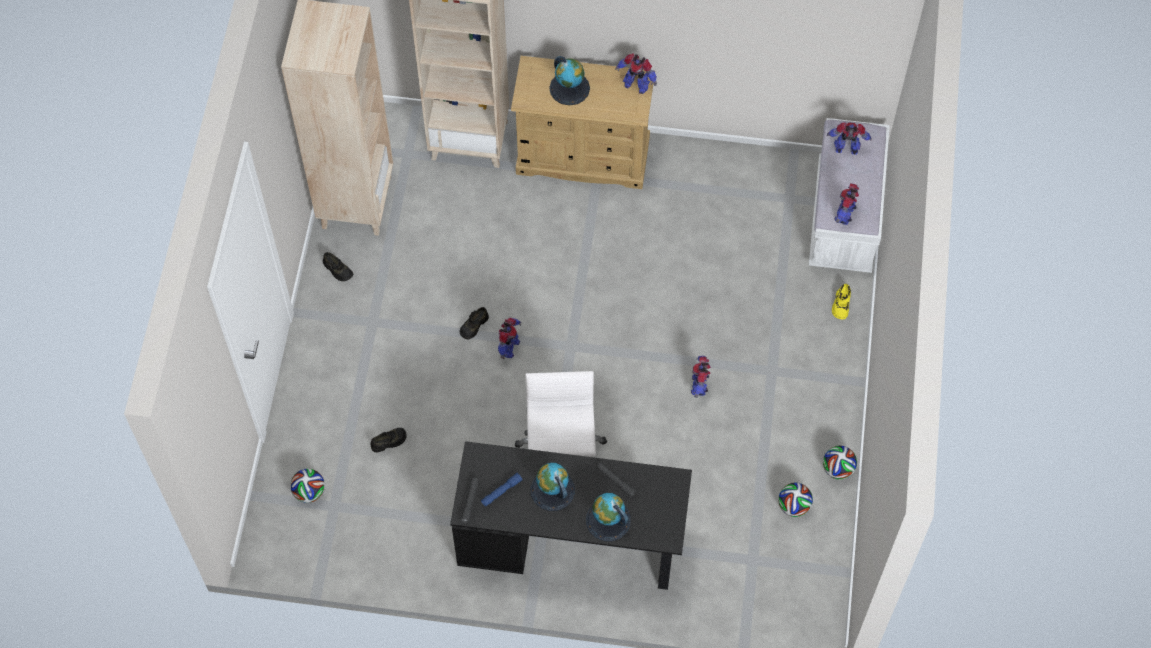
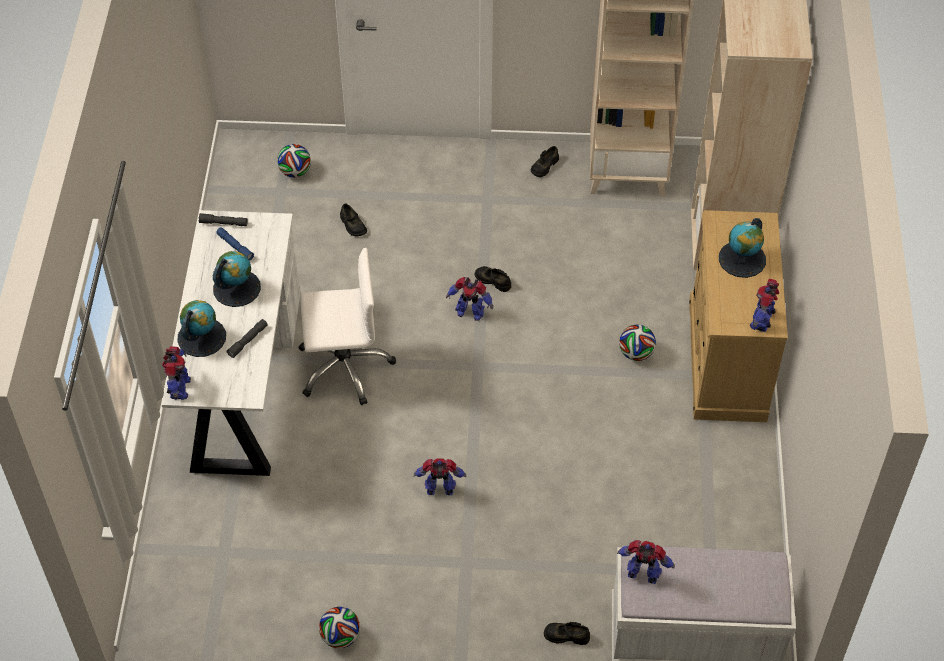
camera: 85 degrees right, 10 degrees down
(572, 543) = (243, 383): black desk -> white desk
(793, 506) = (291, 591): football -> football (636, 353)
(841, 304) = (566, 635): yellow shoe -> black shoe
(847, 149) = (742, 574): toy robot -> toy robot (179, 388)

